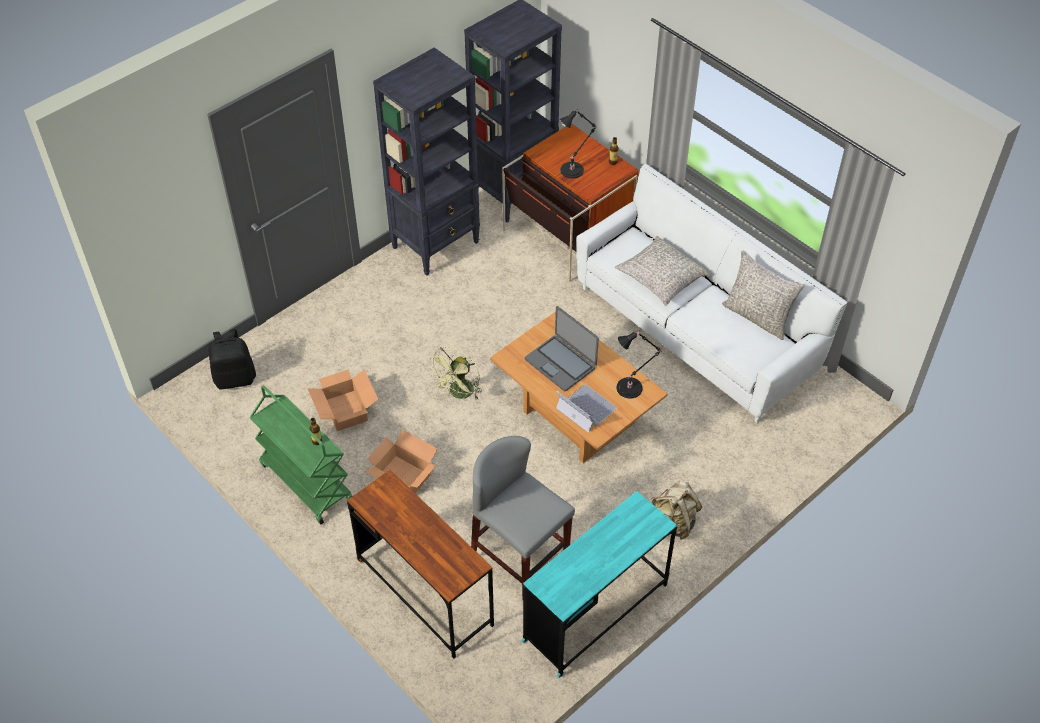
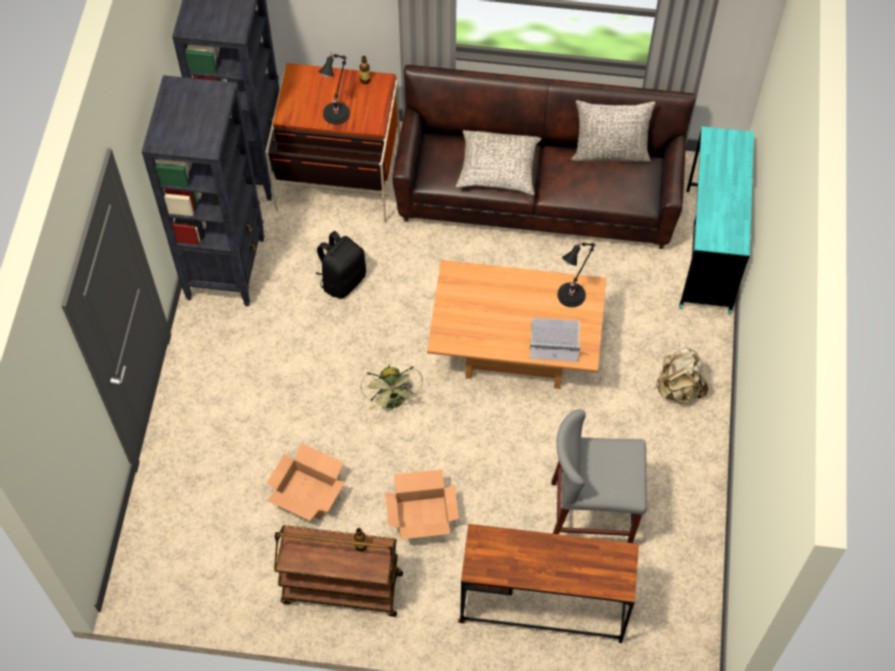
camera: 40 degrees left, 10 degrees up
(235, 378) = (169, 540): black backpack -> black backpack (342, 280)
(305, 482) = (341, 589): green cart -> brown cart
(561, 363) = (493, 312): laptop -> none
(596, 613) = (692, 513): turquoise desk -> turquoise desk (708, 250)
(695, 331) = (537, 196): white sofa -> brown sofa

